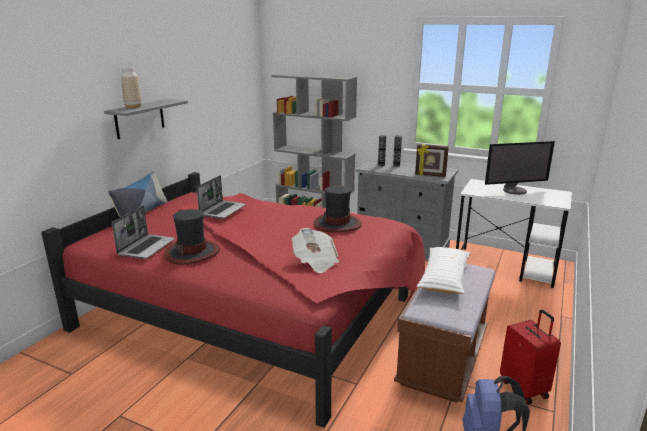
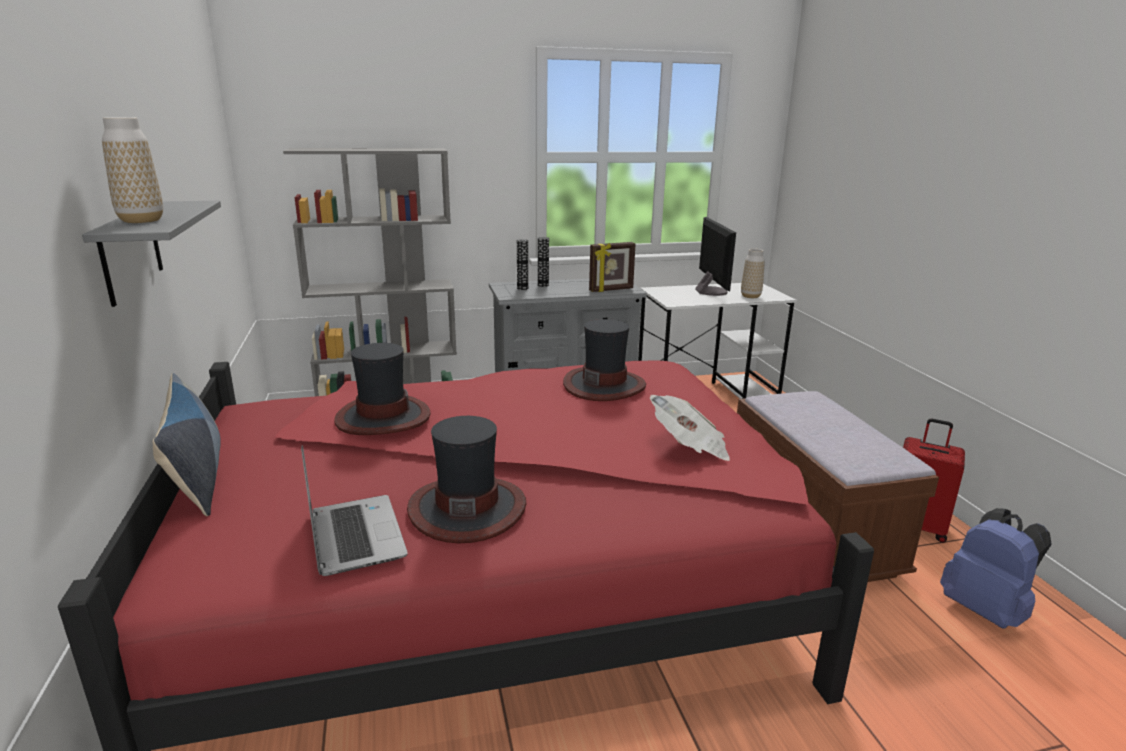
camera: 40 degrees left, 0 degrees up
(223, 210) = (382, 417): laptop -> hat
(444, 278) = (801, 418): white pillow -> none
(514, 190) = (710, 291): monitor -> monitor turned 45 degrees counterclockwise
(537, 199) = (750, 296): none -> vase

